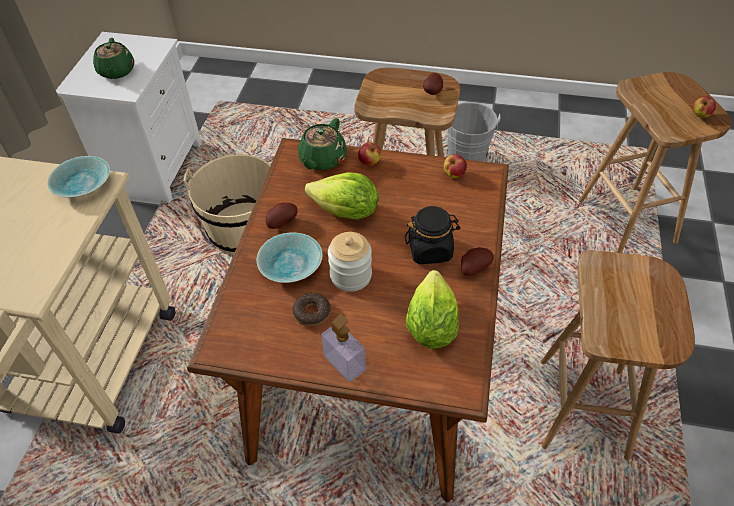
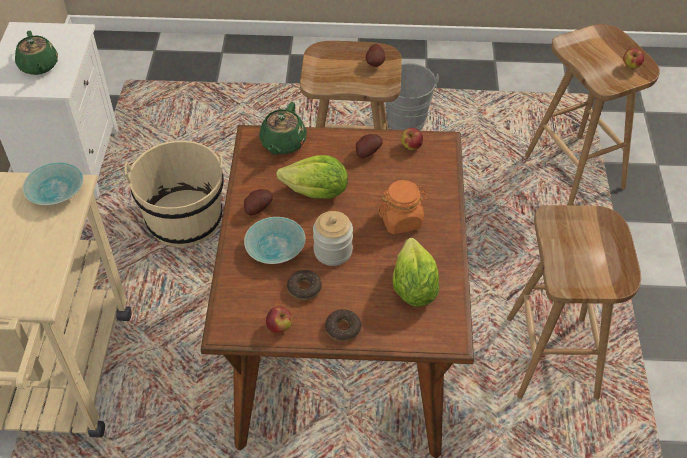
camera: 10 degrees left, 0 degrees up
(344, 363) = (343, 329): soap dispenser -> donut
(369, 162) = (329, 142): apple -> apple (279, 327)
(430, 250) = (401, 220): black jar -> orange jar
(473, 268) = (442, 232): potato -> potato (366, 152)

